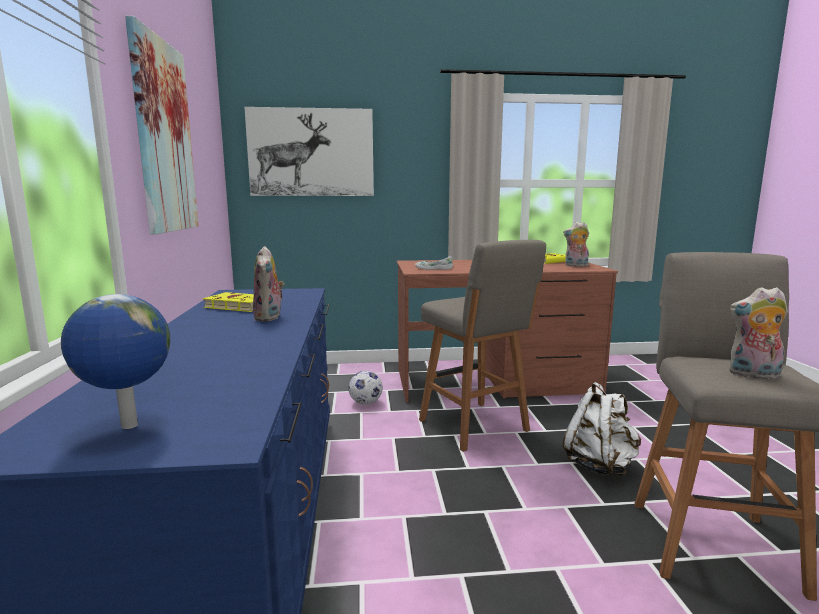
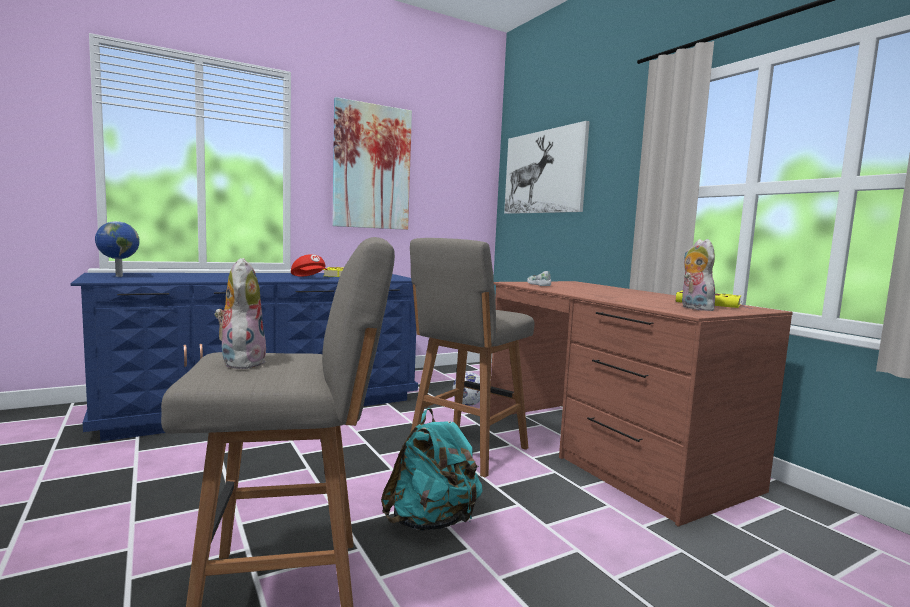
camera: 65 degrees right, 5 degrees down
(269, 317) = (310, 278): plush toy -> red cap
(599, 465) = (431, 522): white backpack -> turquoise backpack

